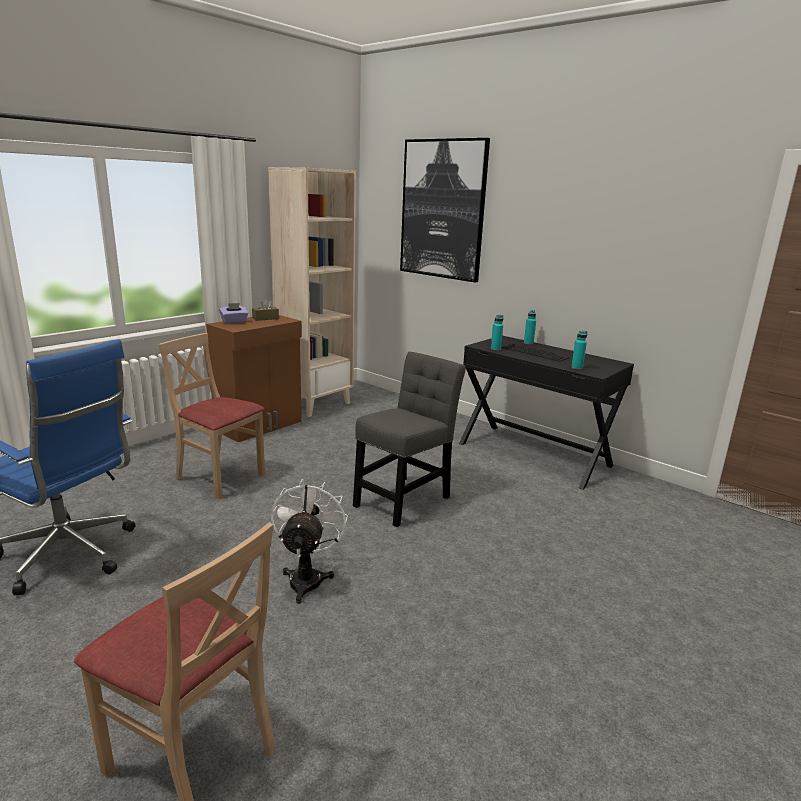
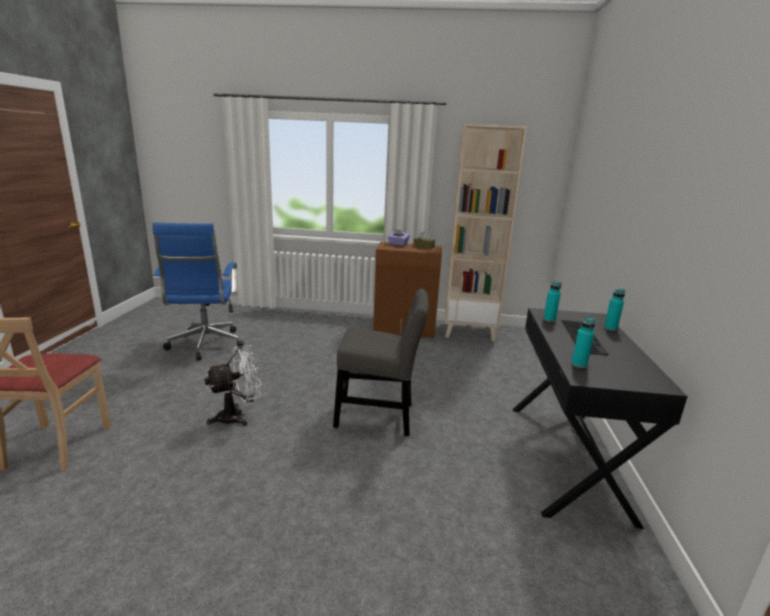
camera: 55 degrees right, 0 degrees up
(219, 477) = (323, 345): beige chair -> none
(442, 210) = (605, 166): picture -> none

